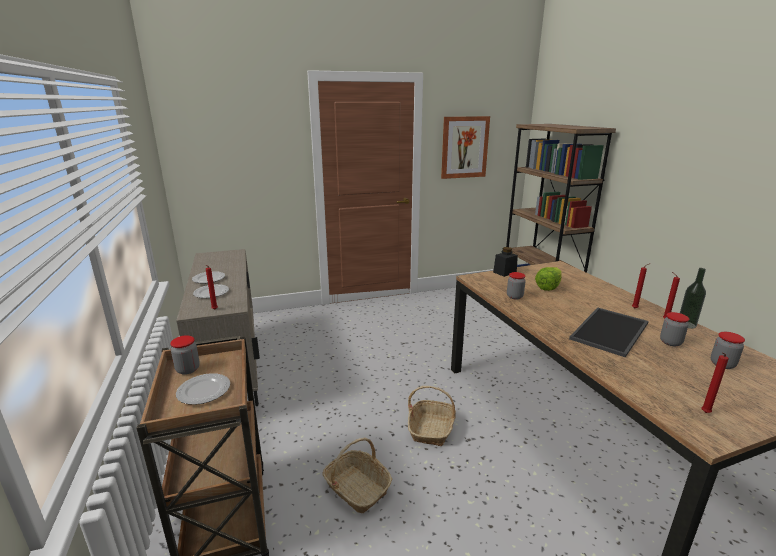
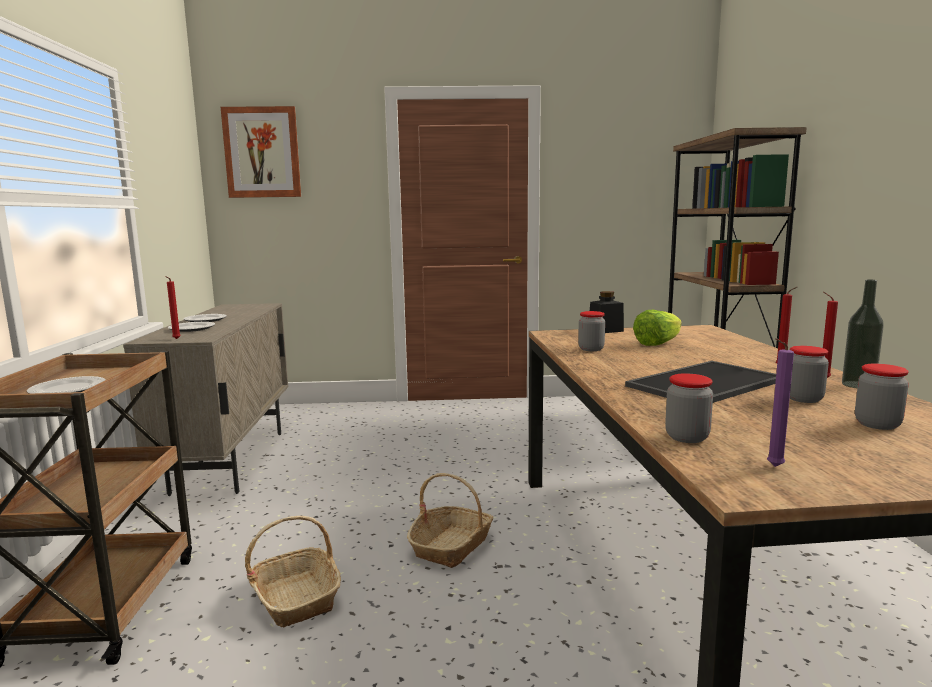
camera: 15 degrees right, 10 degrees down
(188, 369) = (77, 375): jar -> jar (687, 437)
(464, 147) = (605, 187): picture -> picture (262, 153)
(704, 413) = (772, 467): red candle -> purple candle

